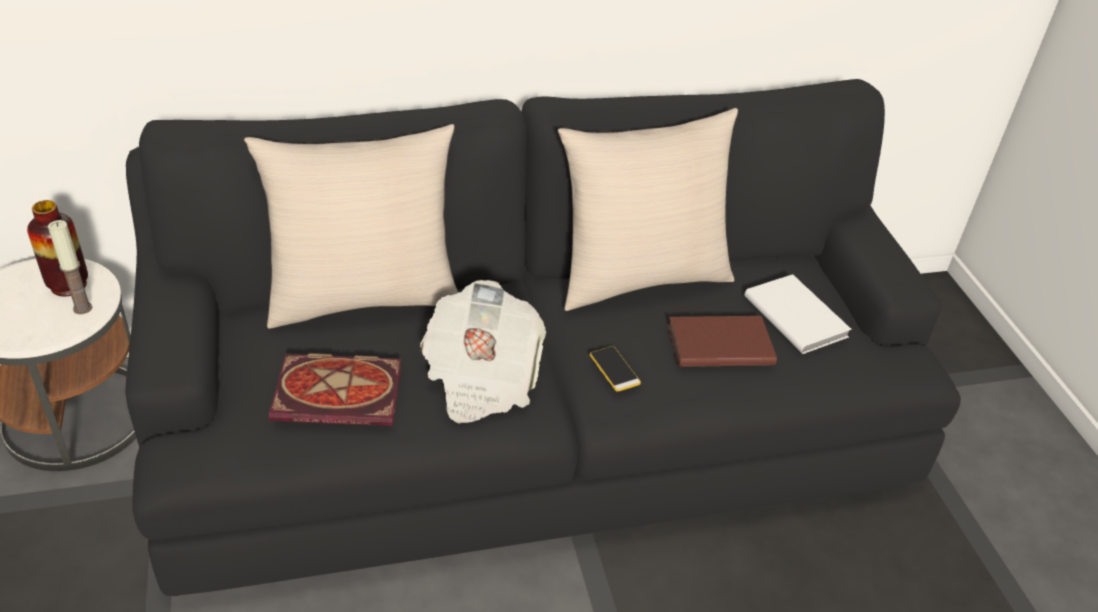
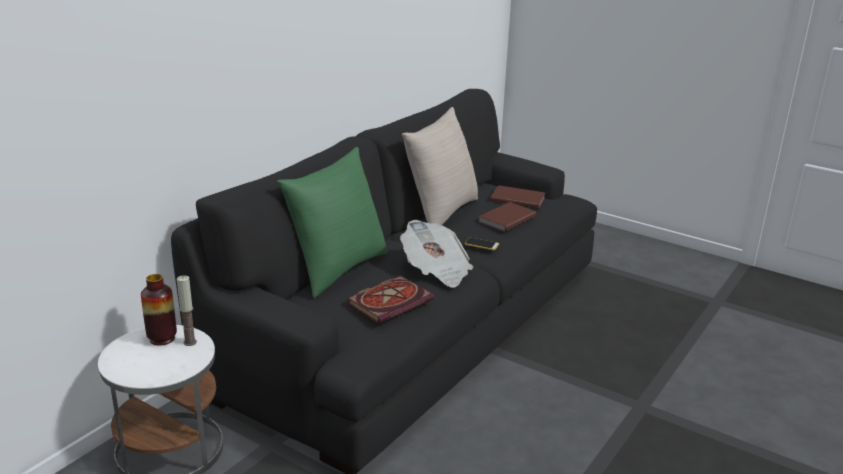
camera: 40 degrees left, 15 degrees down
(364, 298) = (337, 269): beige pillow -> green pillow
(796, 315) = (517, 199): white book -> brown book

